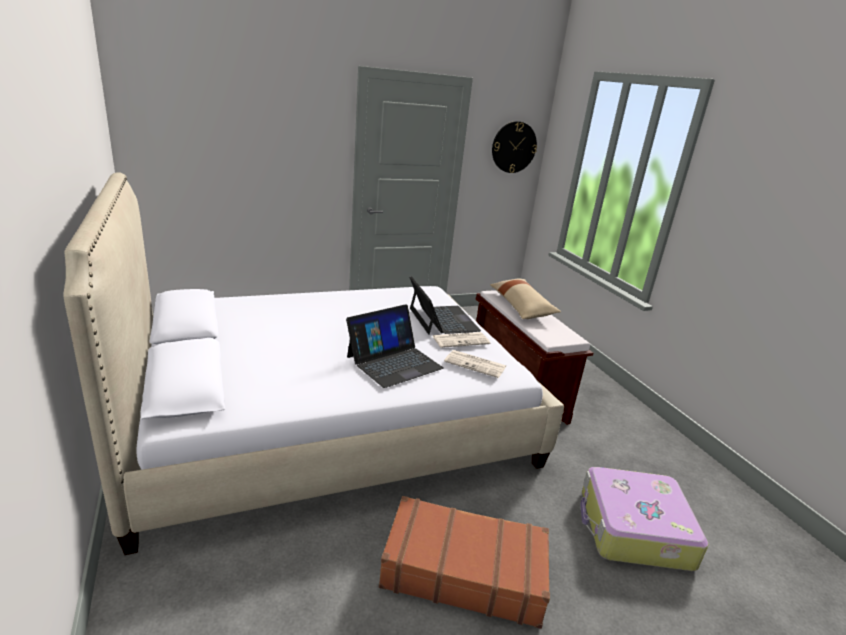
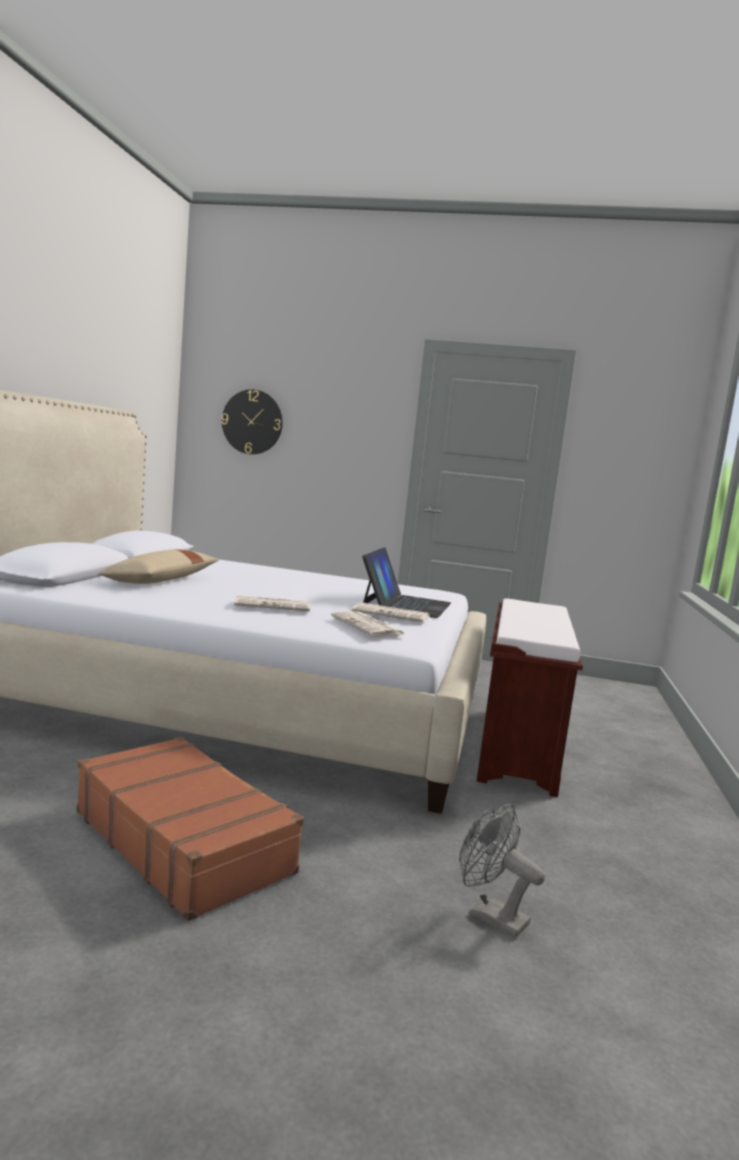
camera: 35 degrees right, 15 degrees down
(394, 362) = (274, 605): laptop -> newspaper
(514, 147) = (644, 443): wall clock -> wall clock (252, 422)
(521, 306) = (536, 614): beige pillow -> beige pillow (161, 581)
(633, 529) = (489, 915): suitcase -> grey fan

